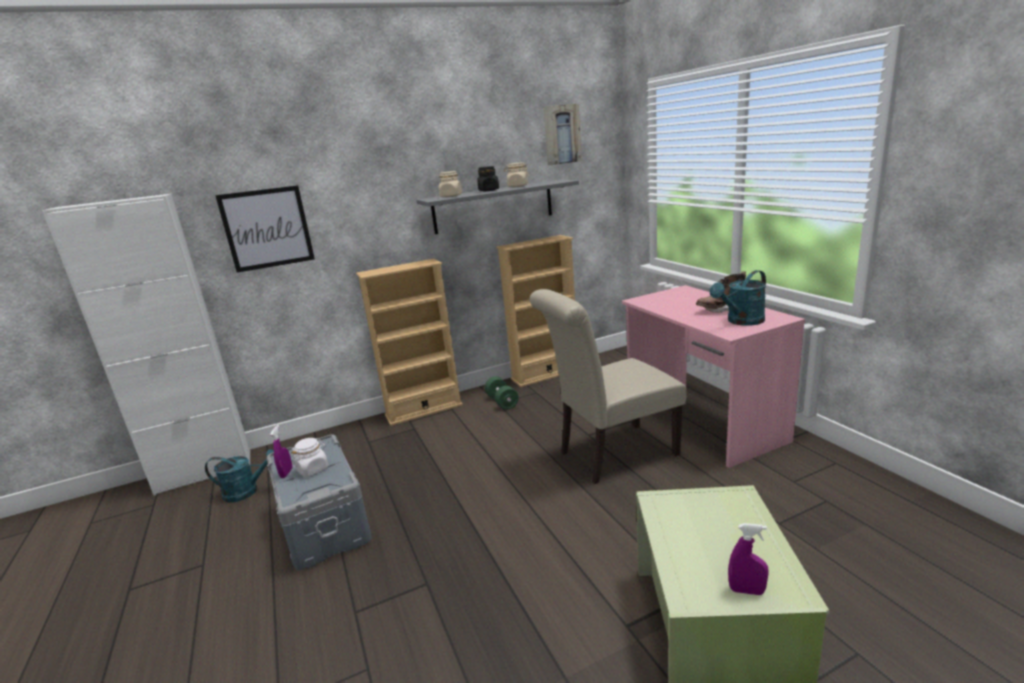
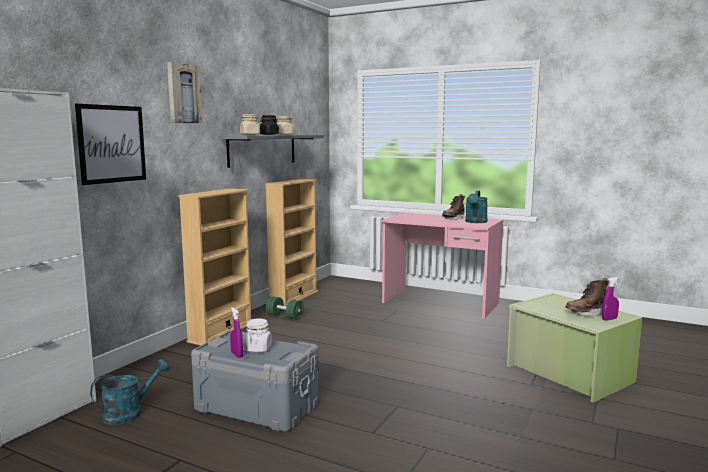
camera: 40 degrees left, 10 degrees down
(561, 134) = (300, 100): picture -> picture (183, 94)
(611, 455) = (412, 326): beige chair -> none
(727, 558) = (586, 313): none -> brown boot

